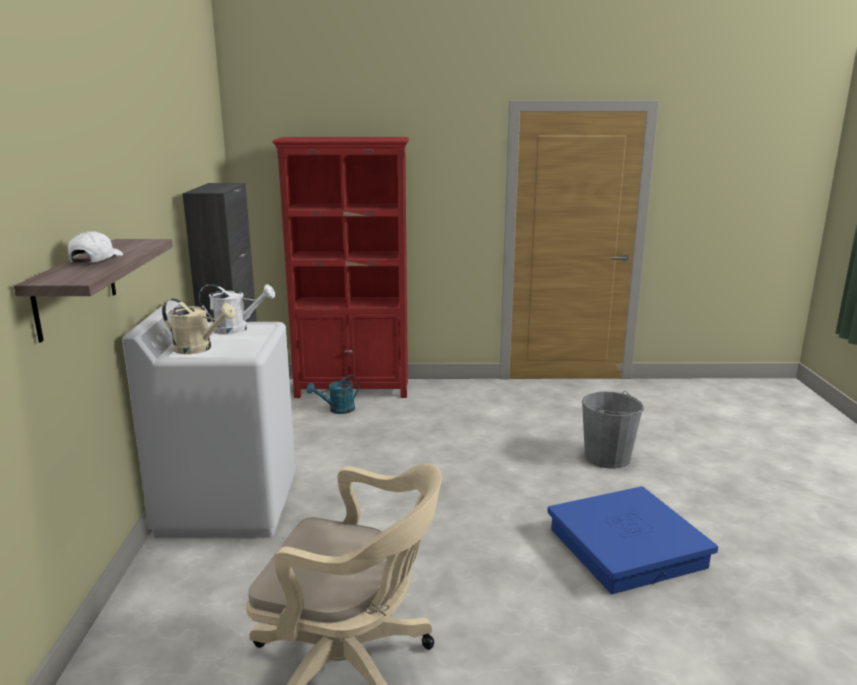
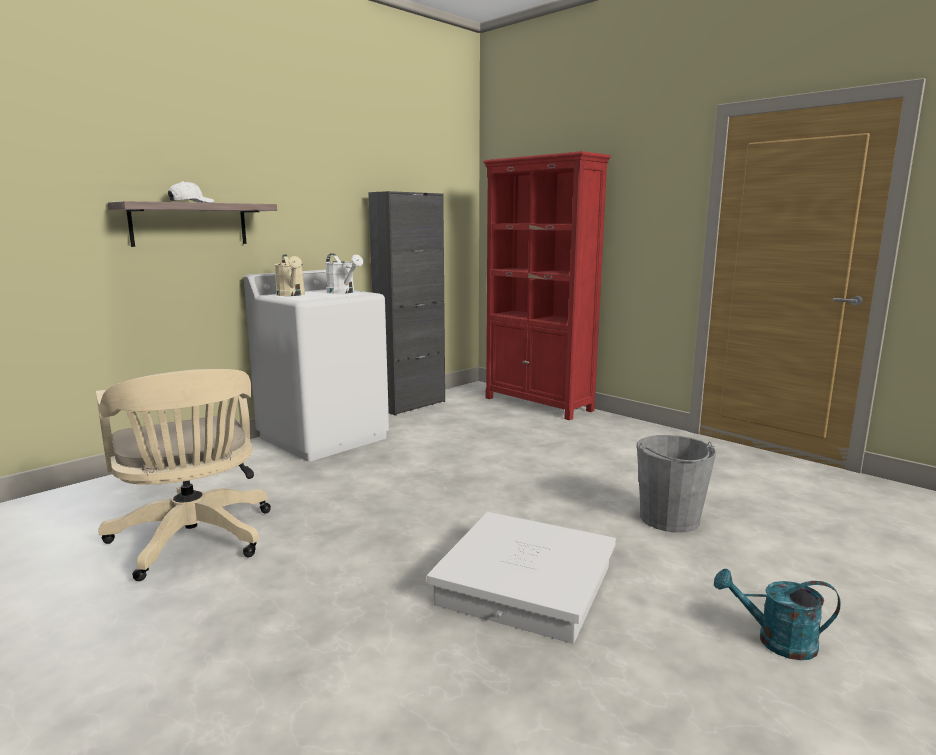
camera: 45 degrees right, 5 degrees down
(337, 410) = (499, 412): turquoise watering can -> turquoise watering can (776, 641)
(627, 547) = (526, 585): blue storage box -> white storage box

